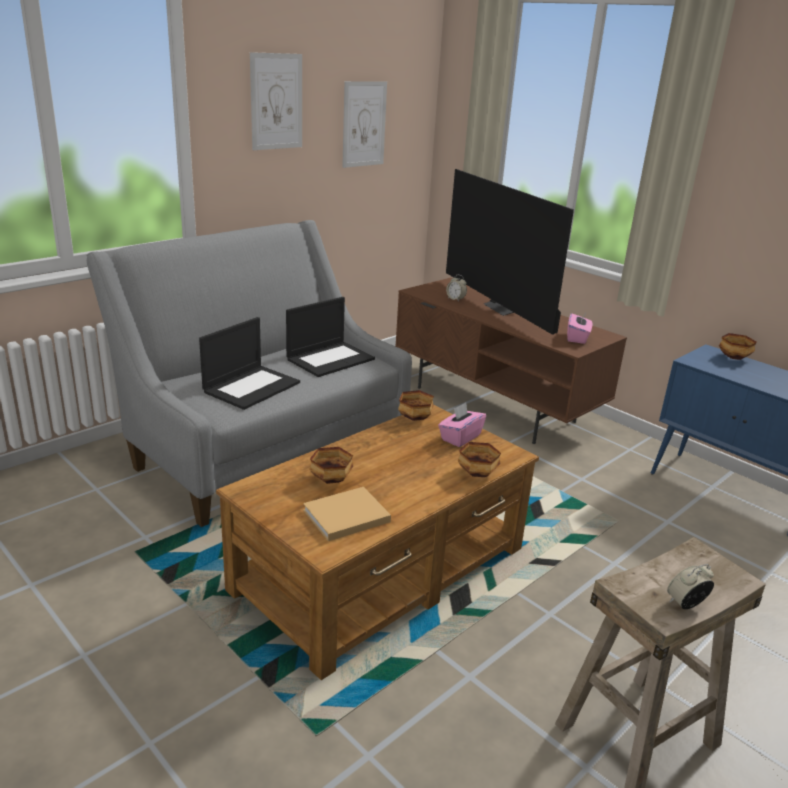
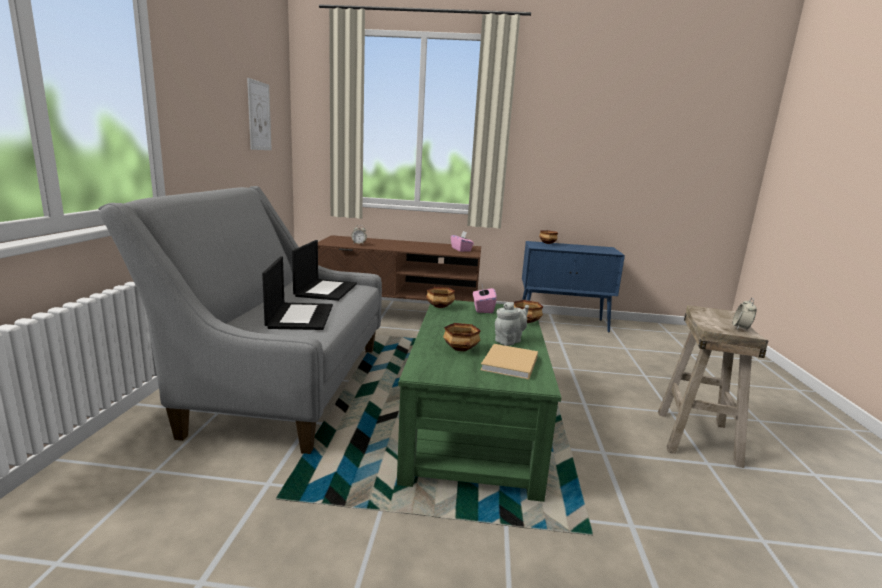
camera: 40 degrees left, 10 degrees down
(276, 102) = (210, 83): picture -> none
(383, 569) = (475, 421): brown coffee table -> green coffee table
(403, 490) = (509, 341): none -> grey teapot
(503, 308) = (395, 244): television -> none

